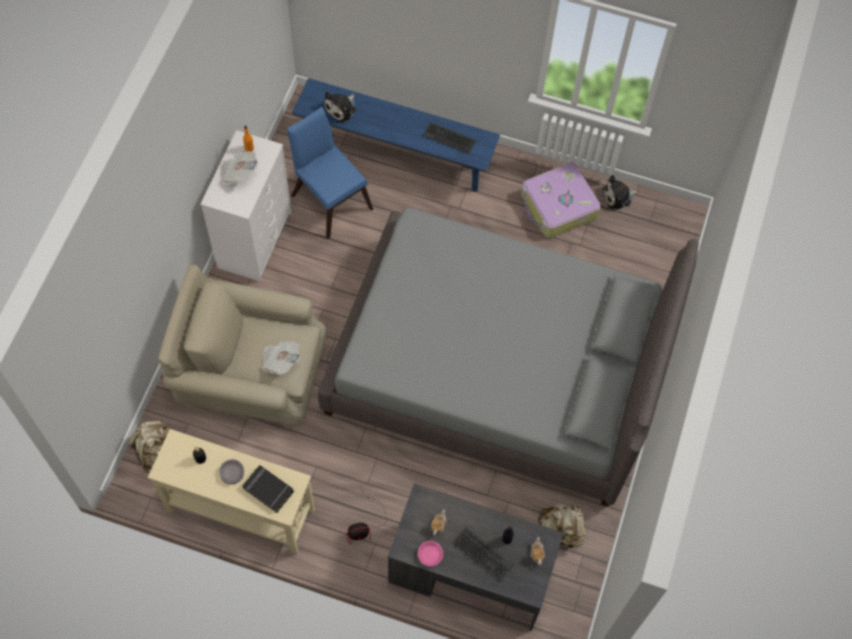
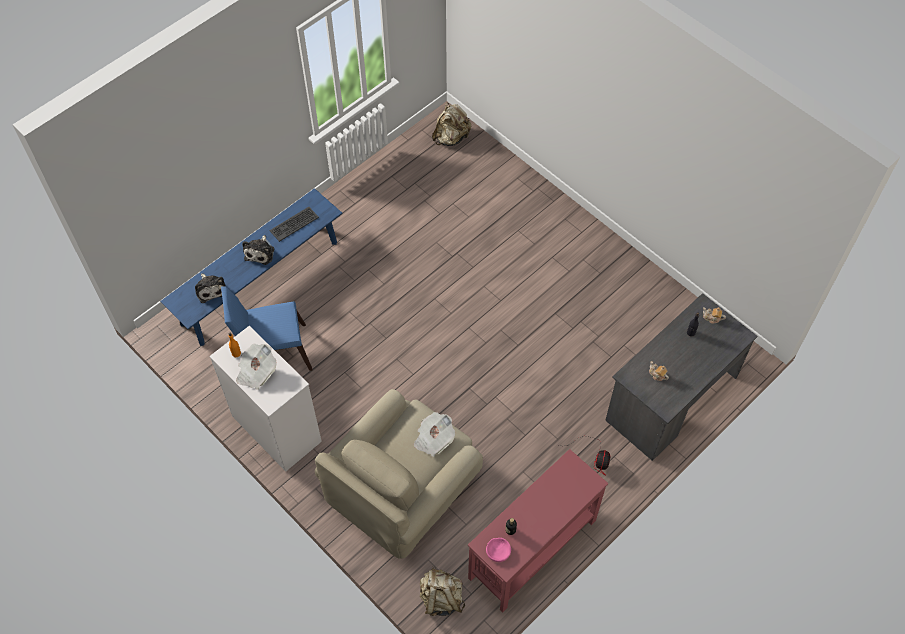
camera: 60 degrees left, 5 degrees down
(232, 473) = (537, 510): grey bowl -> none
(240, 509) = (531, 549): beige console table -> red console table
(268, 490) = (567, 487): black book -> none
(430, 555) = (680, 391): pink bowl -> pink bowl (498, 551)
(482, 554) = (696, 355): keyboard -> none
(497, 369) = (506, 300): grey bed -> none
(558, 206) = (387, 194): suitcase -> none
(561, 530) = (664, 320): beige backpack -> beige backpack (451, 138)
(618, 196) = (403, 151): plush toy -> plush toy (260, 252)

